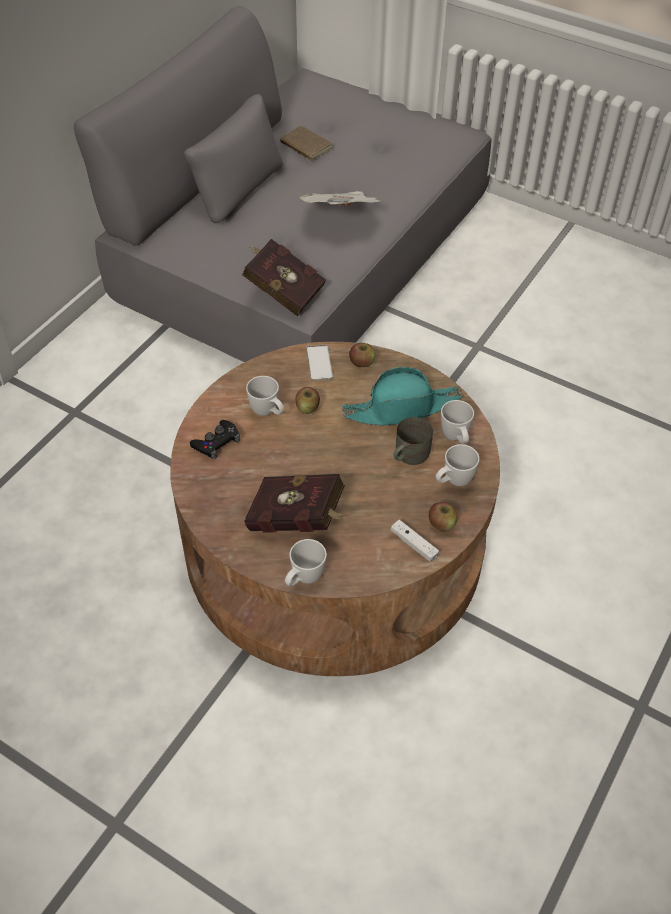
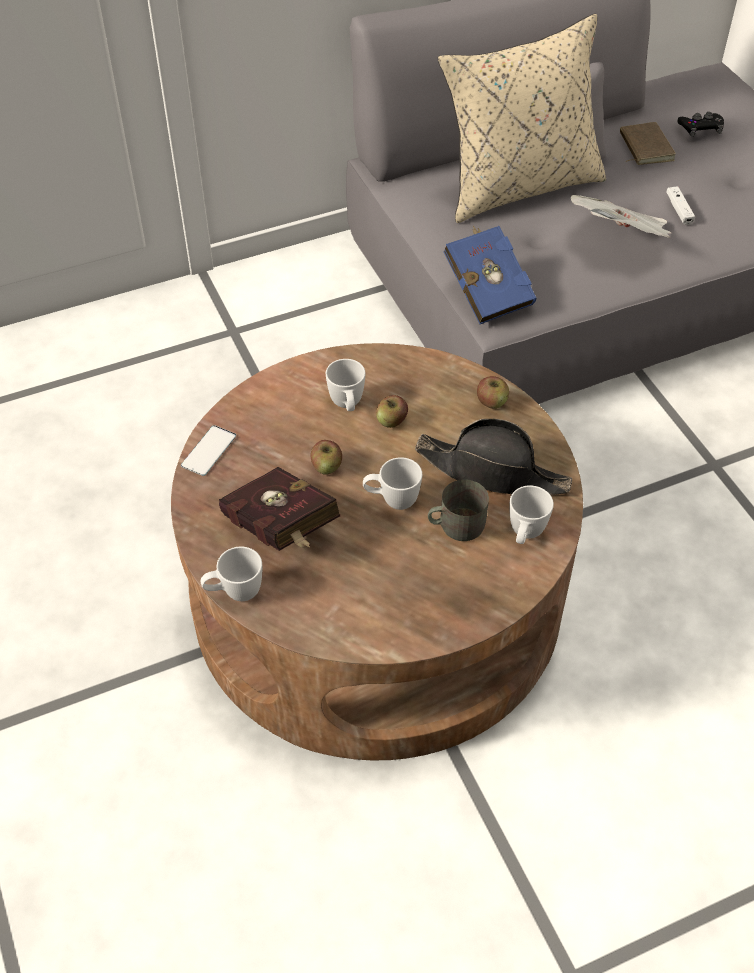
camera: 35 degrees right, 0 degrees up
(216, 443) = (270, 410): black game controller -> black game controller (700, 128)
(242, 208) = (518, 186): none -> beige pillow
(282, 290) = (487, 290): red book -> blue book
(319, 363) = (445, 380): phone -> phone (209, 451)
(402, 408) = (493, 472): turquoise hat -> black hat
(414, 544) = (377, 622): white game controller -> white game controller (679, 210)
(442, 523) = (427, 617): apple -> apple (326, 466)
(453, 481) = (480, 580): white mug -> white mug (392, 500)

